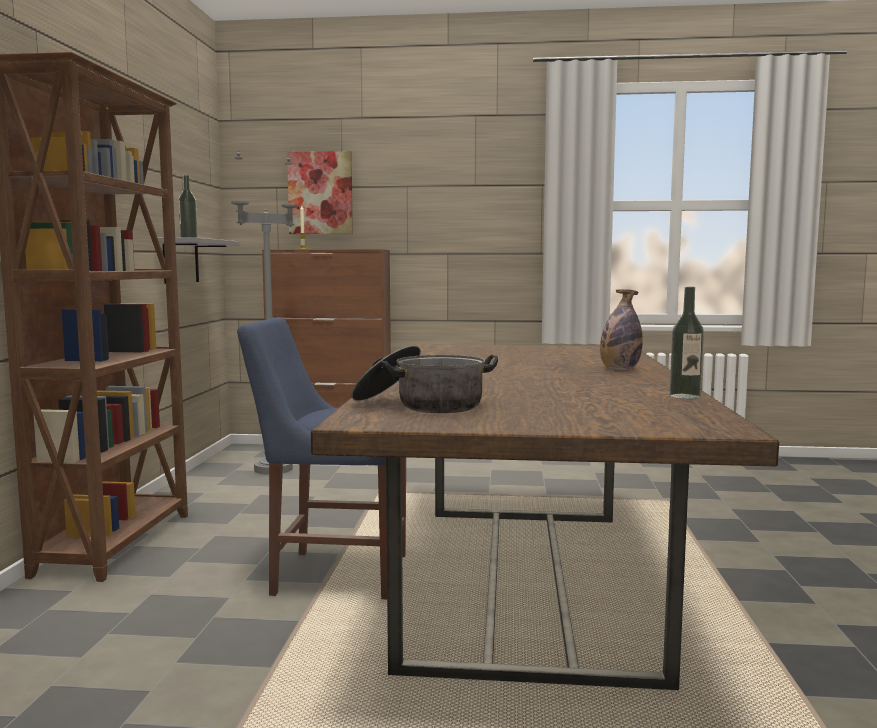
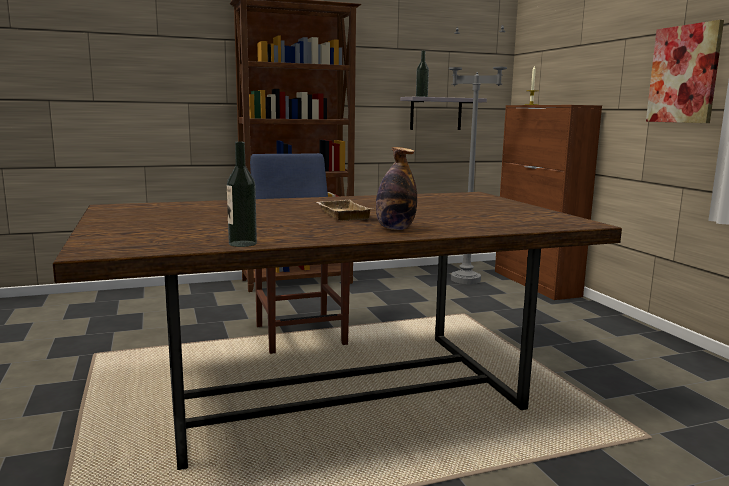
camera: 65 degrees right, 5 degrees up
(320, 193) = (565, 52): picture -> picture (684, 74)
(421, 405) = (167, 209): cooking pot -> none
(530, 372) = (341, 214): none -> beige tray

